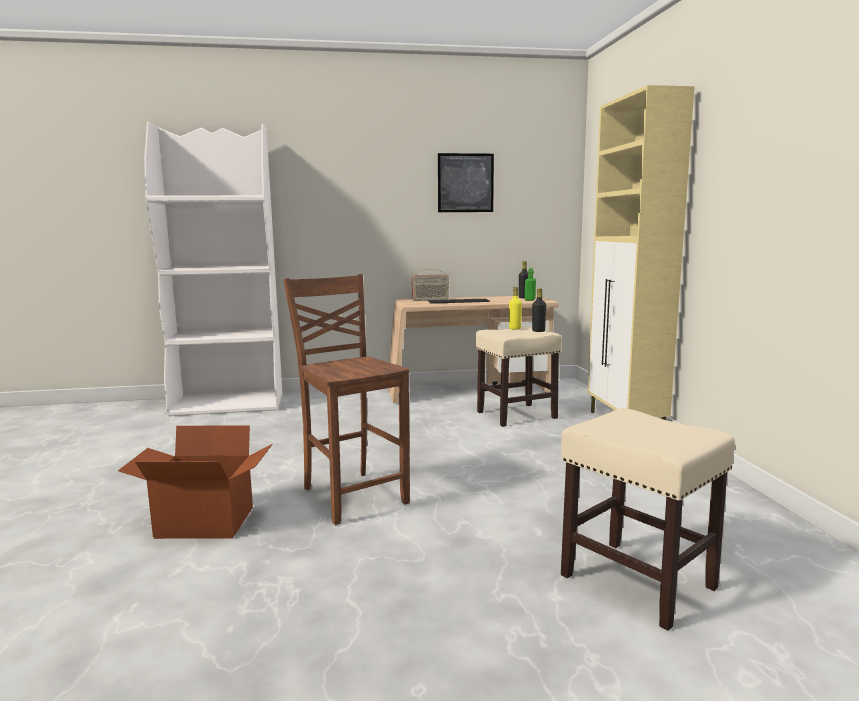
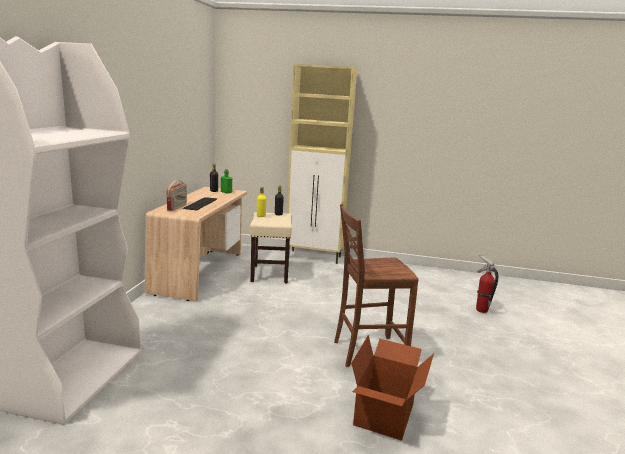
camera: 70 degrees left, 5 degrees up
(465, 183) = (173, 102): picture -> none
(635, 581) = (481, 310): beige stool -> fire extinguisher

